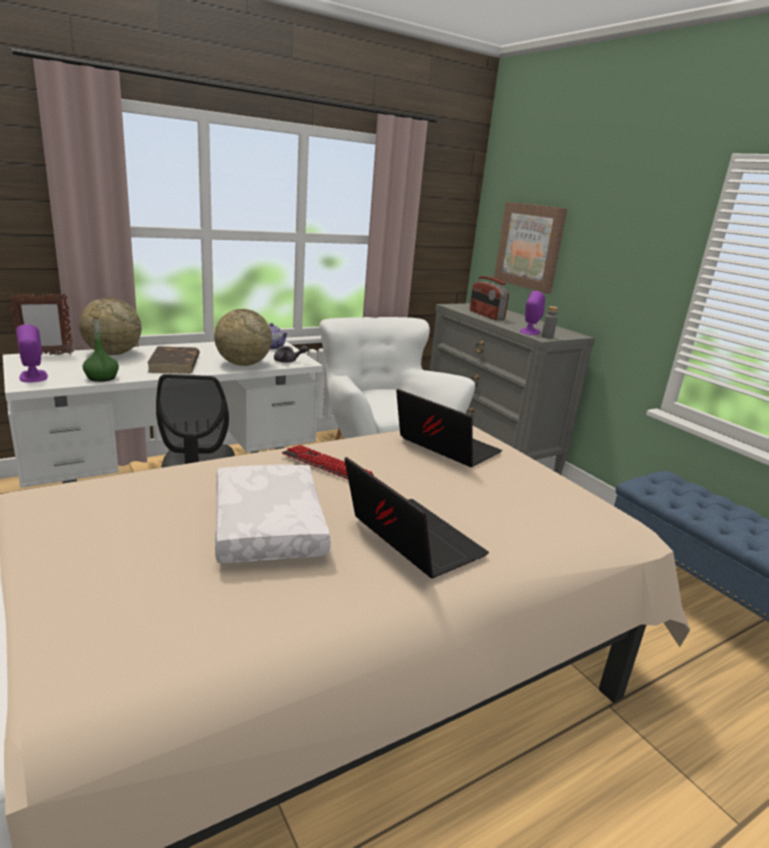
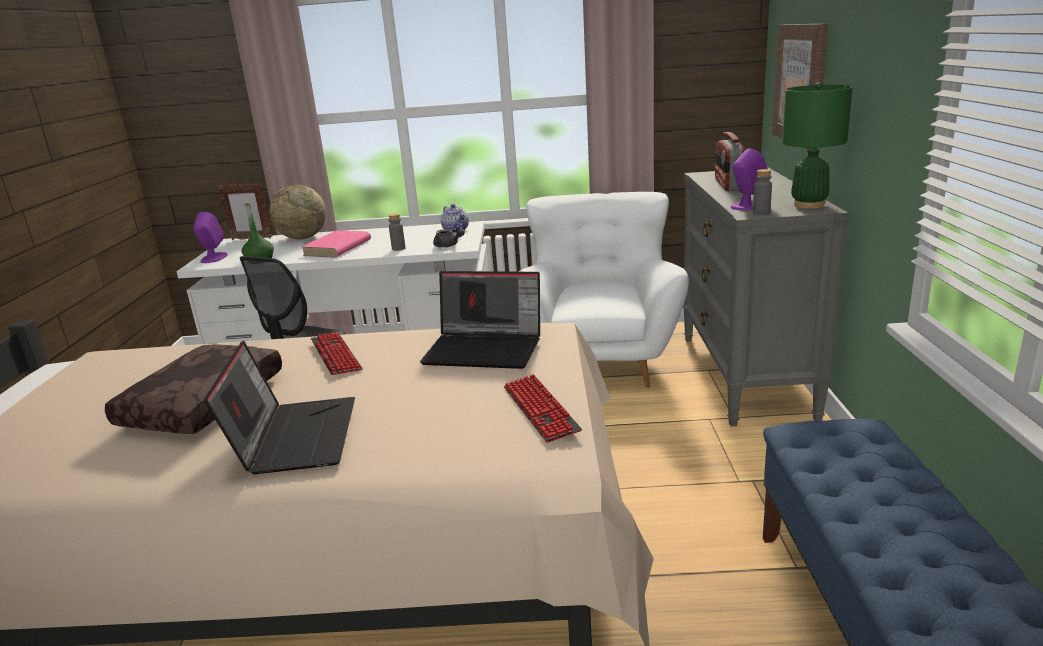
camera: 35 degrees right, 0 degrees up
(174, 364) = (337, 248): brown book -> pink book
(243, 364) = (398, 248): globe -> grey bottle
(265, 525) = (202, 402): white pillow -> brown pillow
(444, 447) = (486, 349): laptop -> laptop turned 120 degrees clockwise
(554, 488) = (540, 409): none -> keyboard
(564, 332) = (809, 205): none -> green table lamp

